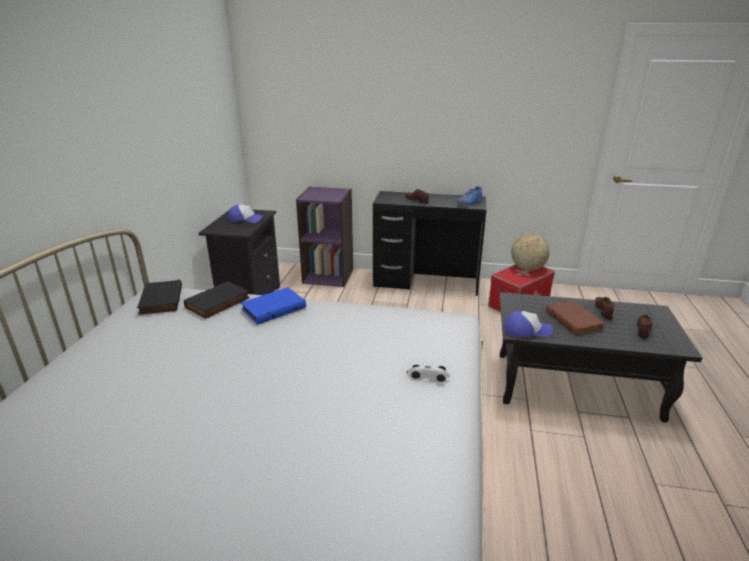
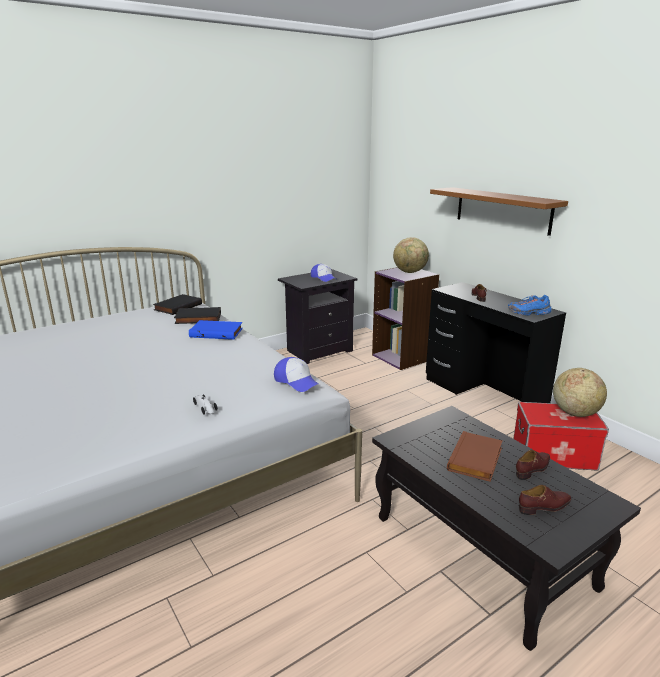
camera: 45 degrees right, 5 degrees down
(326, 192) = (410, 272): none -> globe
(415, 121) = (502, 210): none -> brown shelf
(526, 330) = (406, 442): cap -> cap (296, 381)

